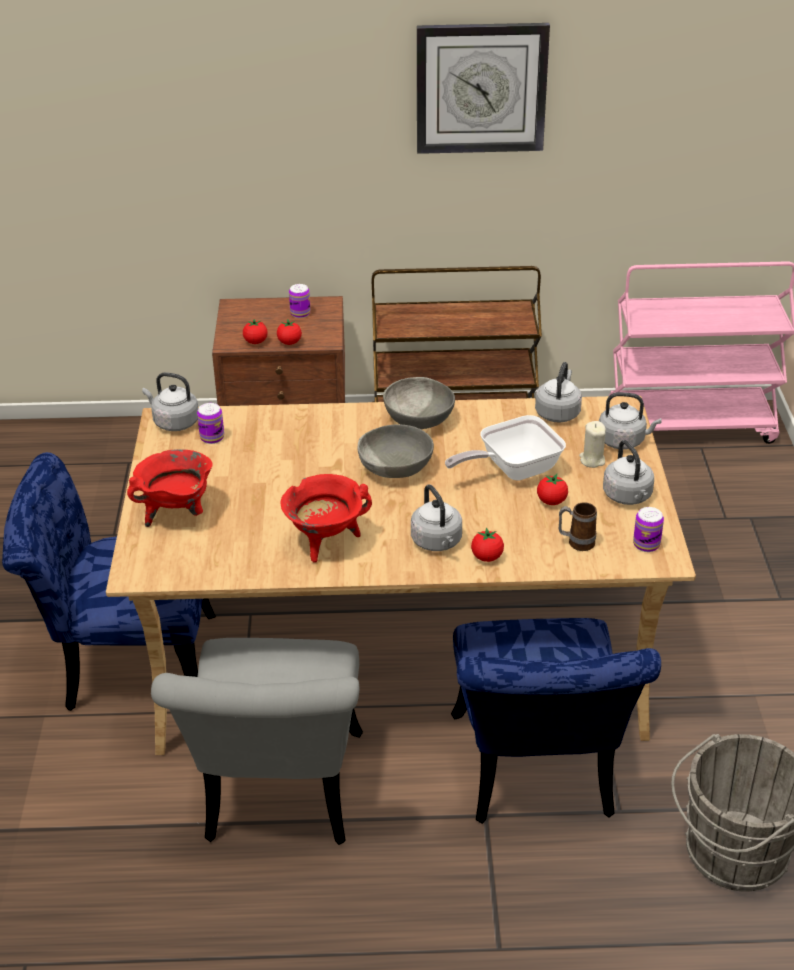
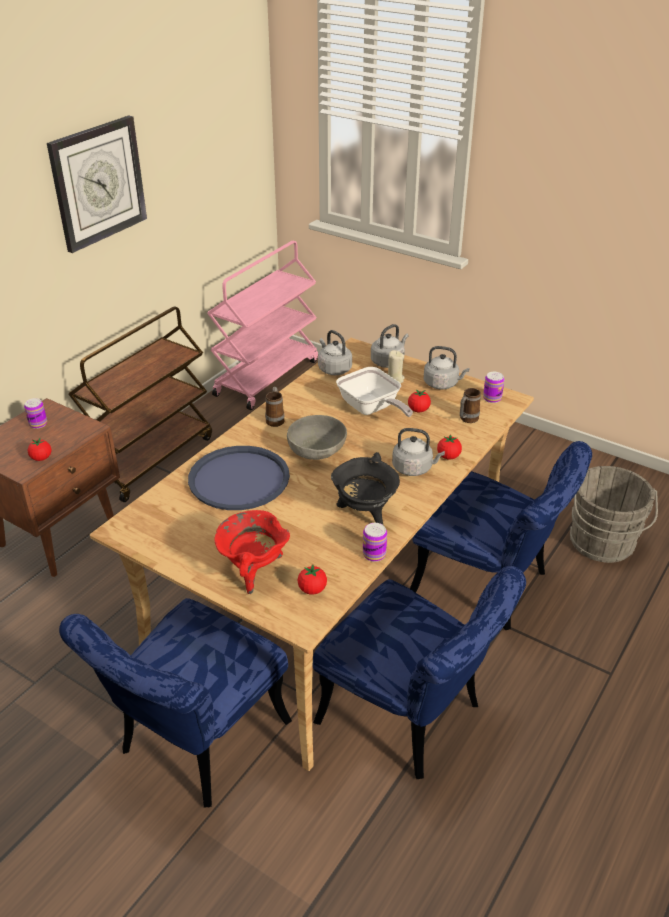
camera: 55 degrees left, 0 degrees up
(174, 422) = (132, 525): grey kettle -> none
(212, 437) = (178, 515): can -> can (374, 554)
(278, 799) = (411, 719): grey chair -> blue chair
(289, 342) = (66, 444): tomato -> tomato (312, 589)
(298, 444) = (239, 479): none -> blue tray
(325, 542) = (365, 514): red cooking pot -> black cooking pot
(418, 420) = (275, 419): grey bowl -> mug
(512, 470) = (371, 409): frying pan -> frying pan turned 45 degrees counterclockwise

